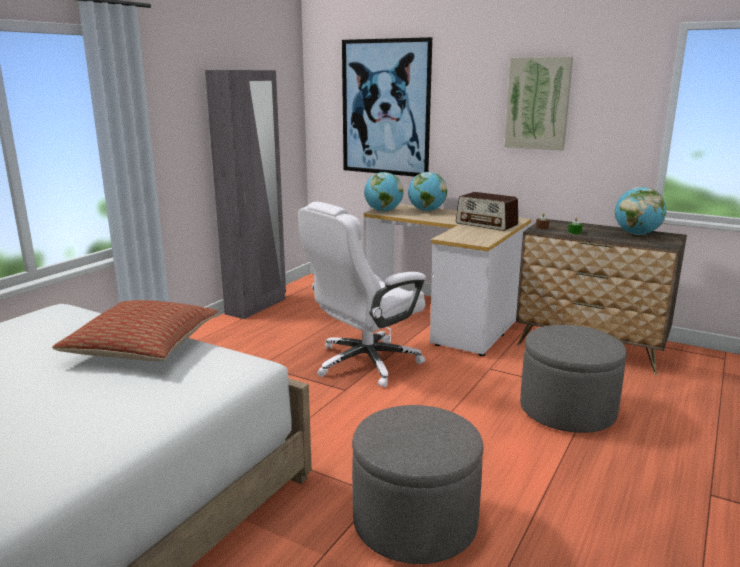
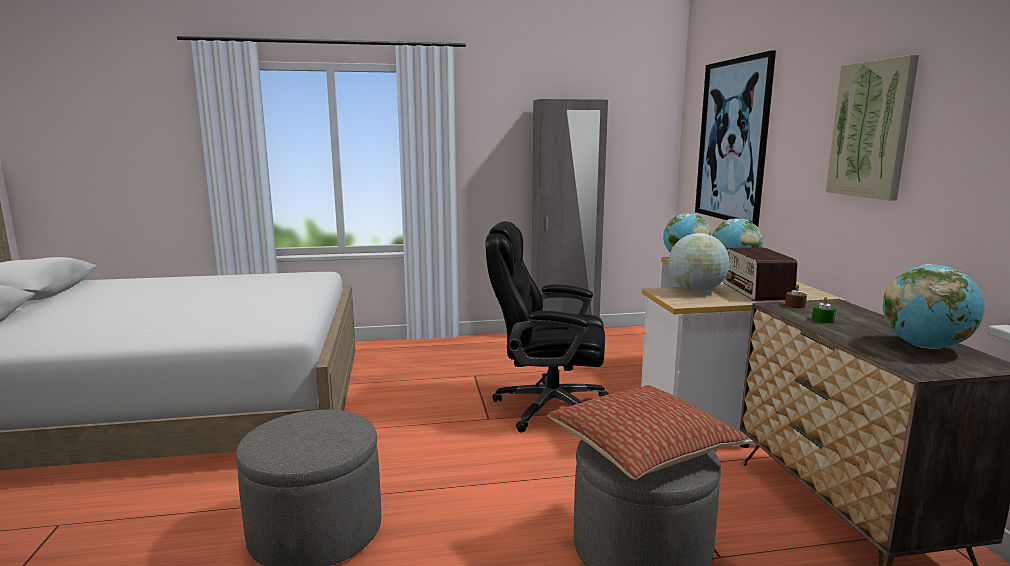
camera: 50 degrees right, 5 degrees down
(142, 347) = (284, 303): pillow -> pillow (641, 448)
(364, 363) = (548, 407): white office chair -> black office chair
(462, 232) = (696, 291): none -> globe

